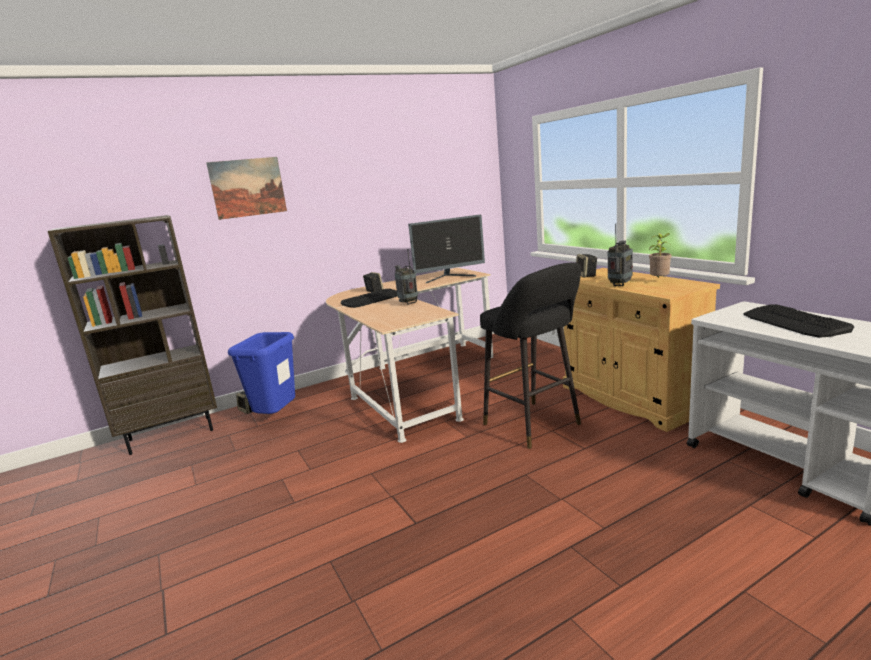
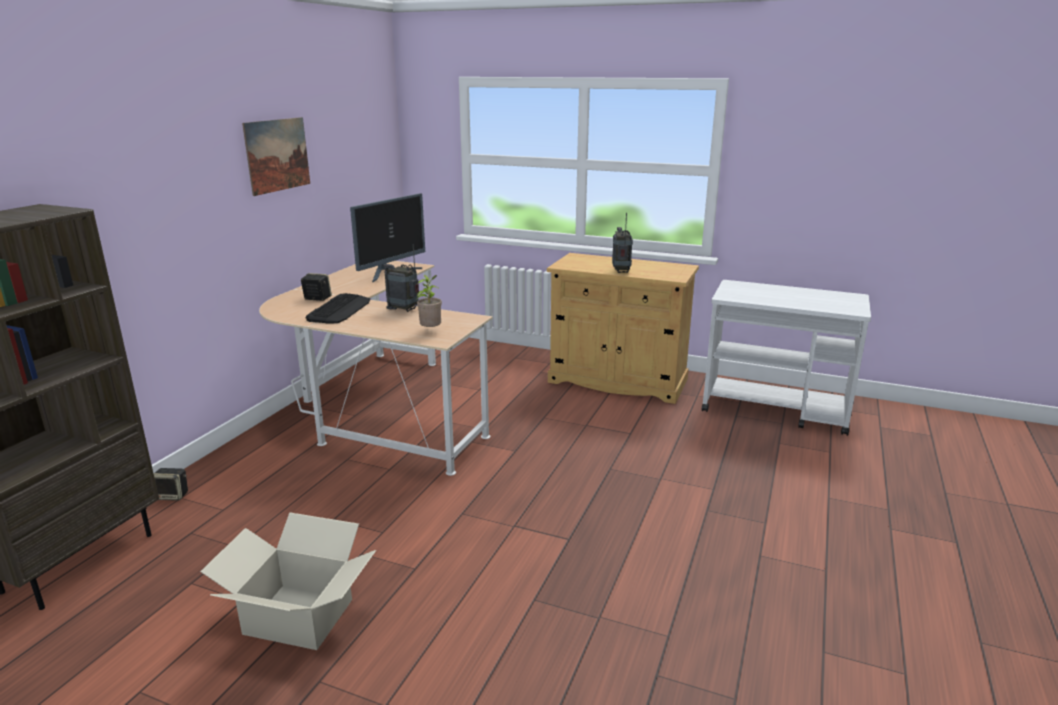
camera: 40 degrees left, 5 degrees up
(204, 506) = (299, 615): none -> cardboard box
(248, 187) = (143, 157): picture -> picture (277, 155)
(277, 418) = (240, 493): blue trash can -> none
(535, 426) = (566, 424): black stool -> none
(586, 275) = (571, 262): speaker -> none
(659, 281) = (647, 265): potted plant -> potted plant (430, 331)
(794, 322) = (781, 294): keyboard -> none

